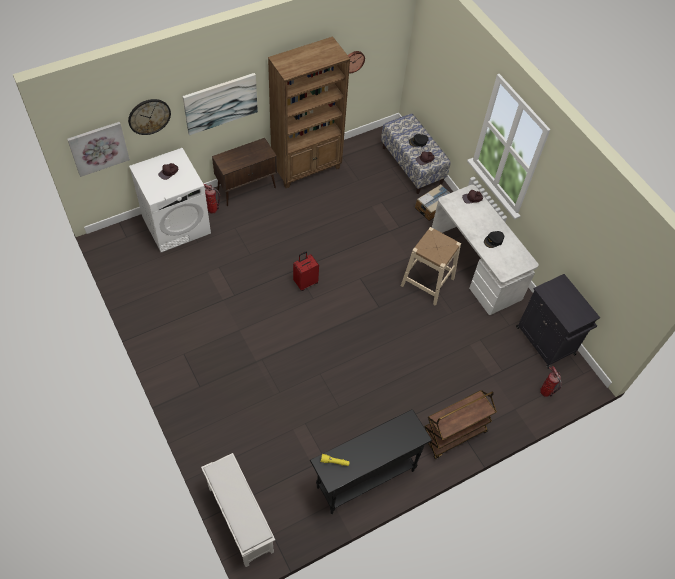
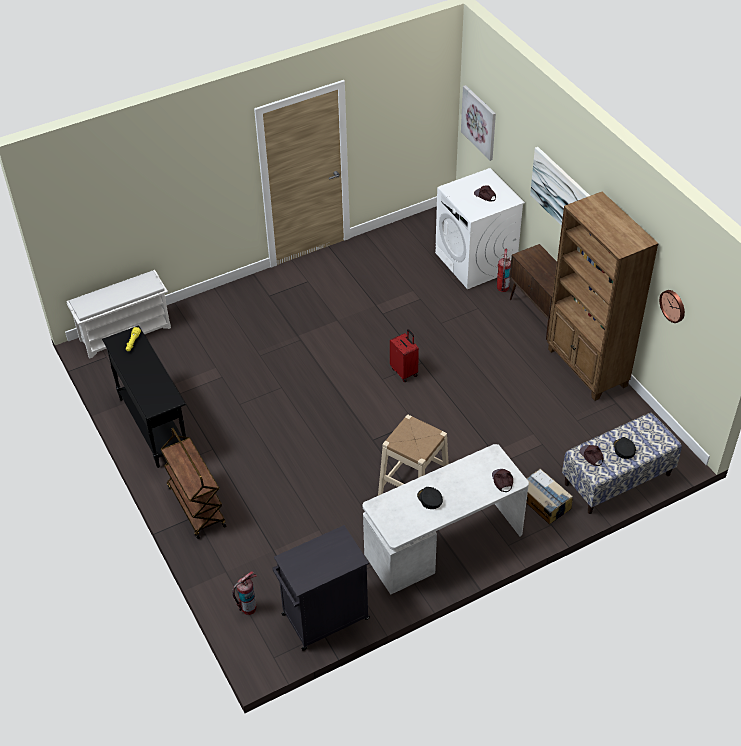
camera: 95 degrees right, 10 degrees down
(149, 116) = (514, 136): wall clock -> none

